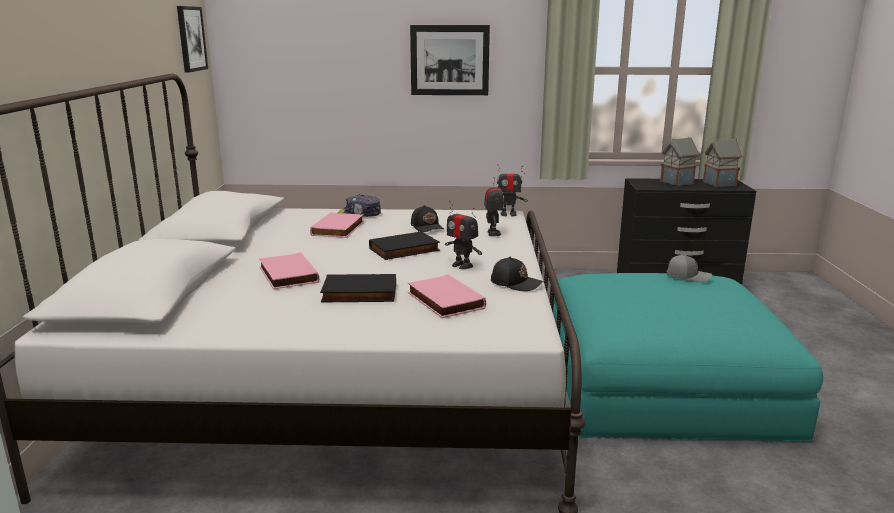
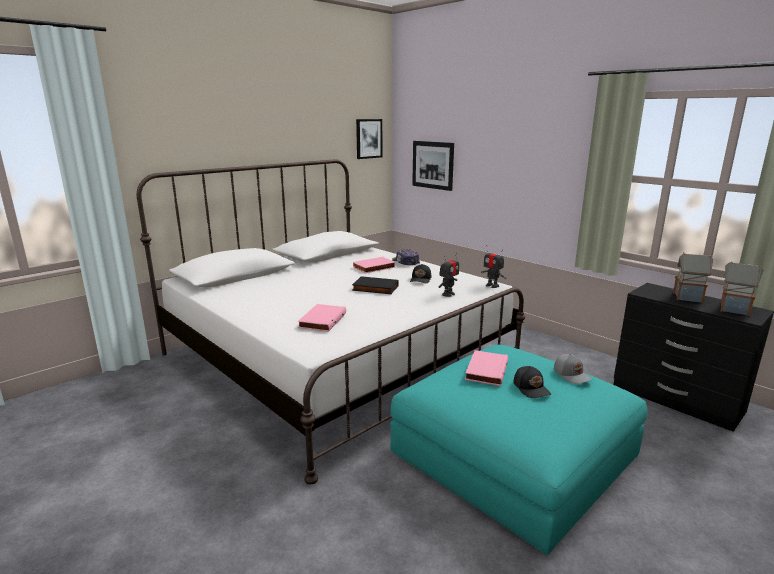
camera: 45 degrees right, 0 degrees up
(286, 275) = (294, 283): pink book -> pink book (485, 370)
(359, 294) = (297, 303): black book -> none
(449, 60) = (522, 161): picture -> picture (432, 165)
(462, 265) = (379, 306): toy robot -> none
(516, 283) = (380, 325): black cap -> black cap (531, 388)

